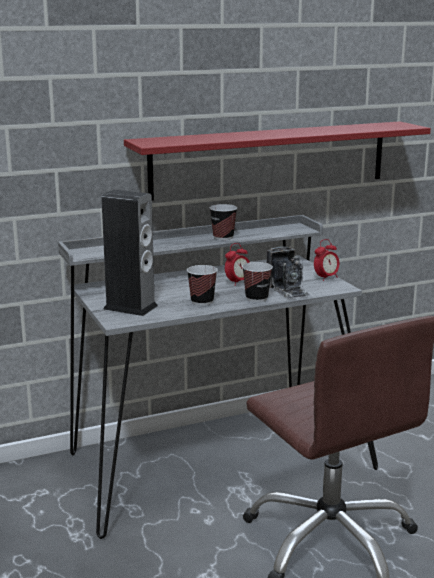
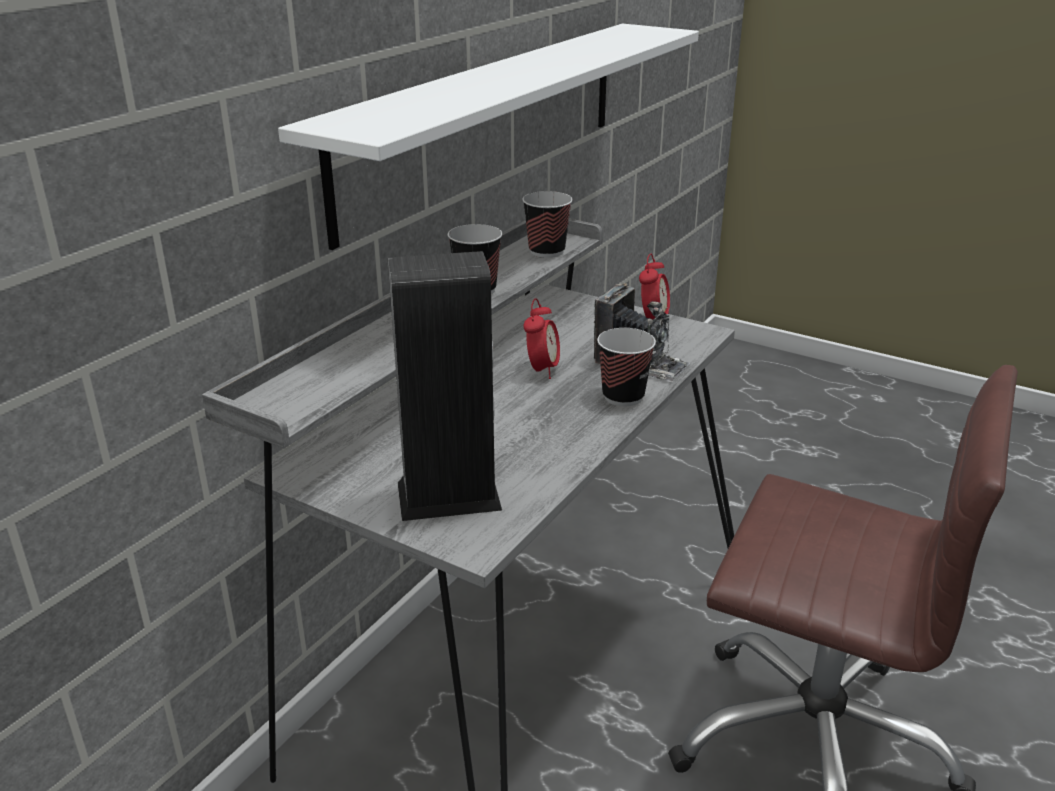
camera: 35 degrees left, 10 degrees up
(202, 302) = (552, 435): cup -> cup (546, 251)
(270, 159) = (488, 121): red shelf -> white shelf

